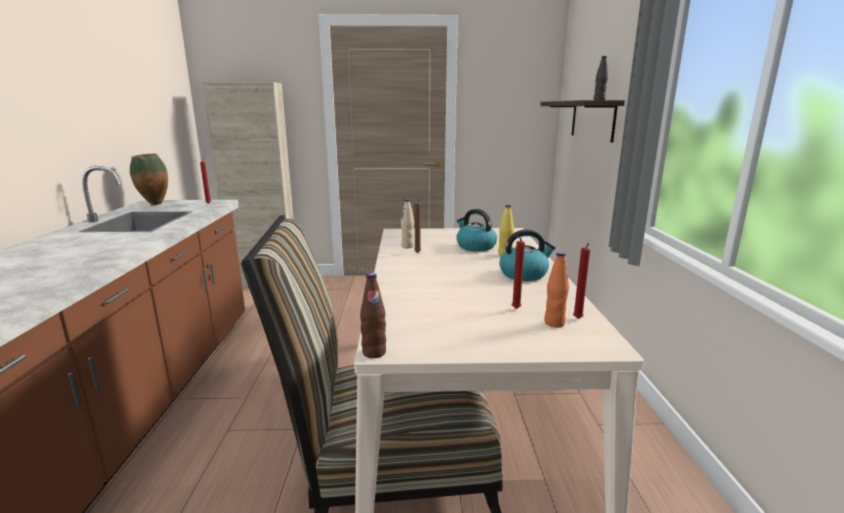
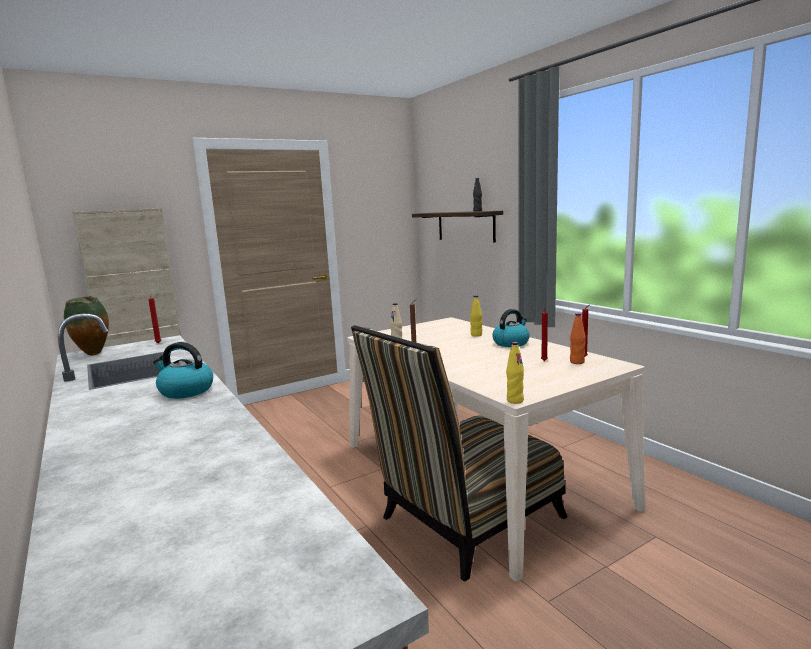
camera: 30 degrees left, 5 degrees down
(374, 353) = (515, 401): brown bottle -> yellow bottle
(475, 246) = (446, 334): kettle -> kettle (185, 391)

